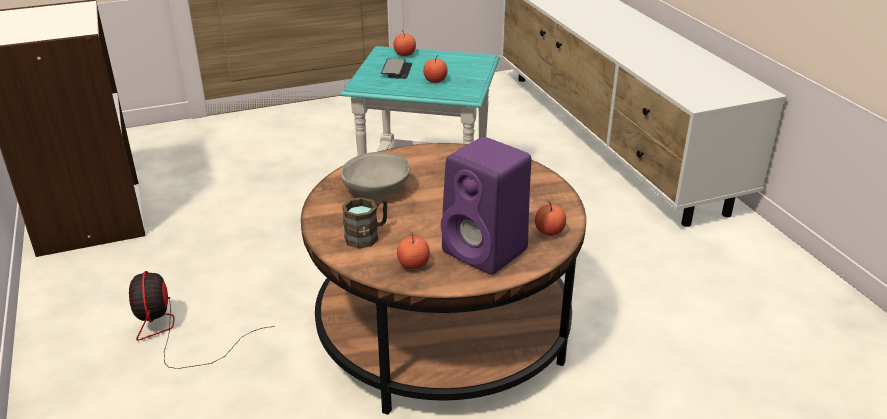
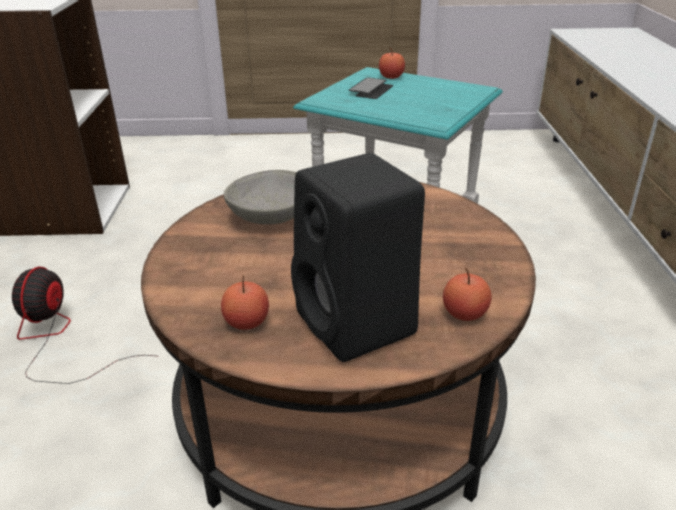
camera: 20 degrees right, 0 degrees up
(367, 235) = (219, 270): brown mug -> none
(435, 80) = (407, 104): apple -> none
(487, 252) = (358, 325): purple speaker -> black speaker

